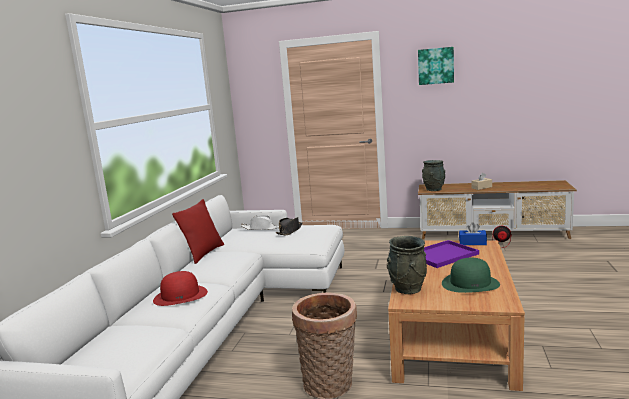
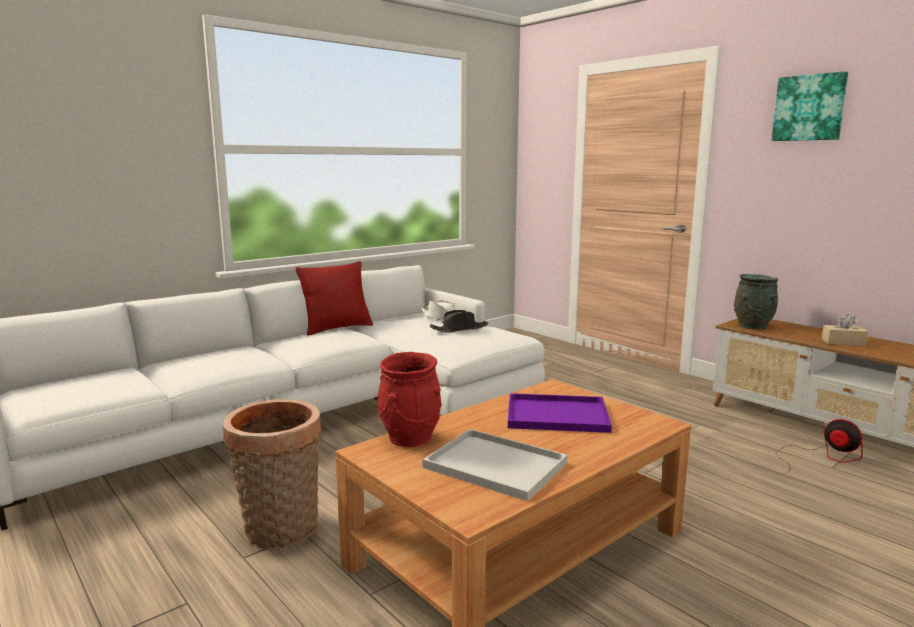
camera: 35 degrees right, 0 degrees up
(180, 296) = (220, 359): red hat -> none
(407, 289) = (409, 438): grey vase -> red vase
(470, 283) = (498, 465): green hat -> white tray
(472, 243) = (641, 414): blue tissue box -> none

